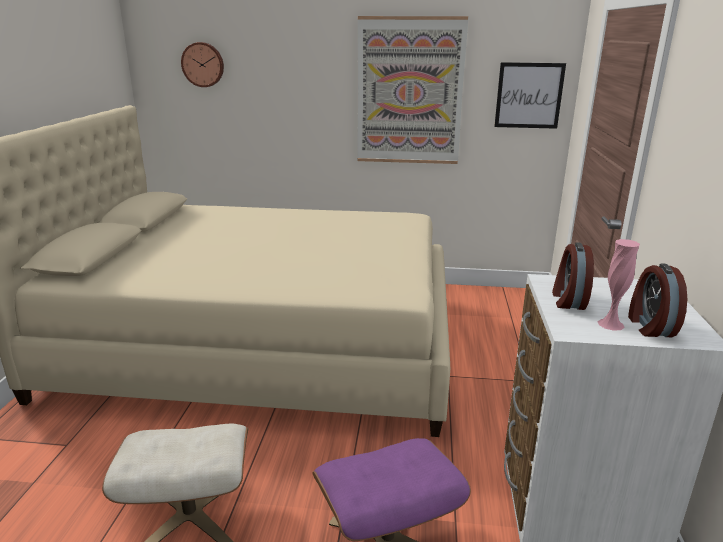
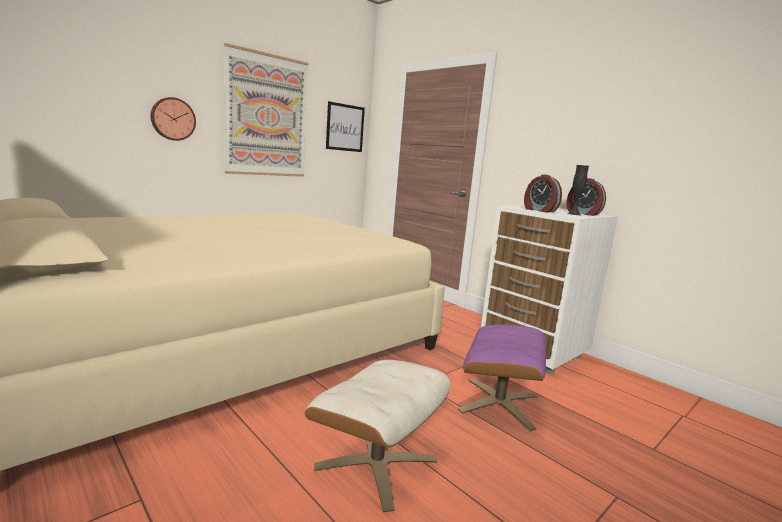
camera: 50 degrees left, 10 degrees down
(203, 64) = (42, 56): wall clock -> wall clock (173, 119)
(610, 324) = (574, 214): pink vase -> black vase

